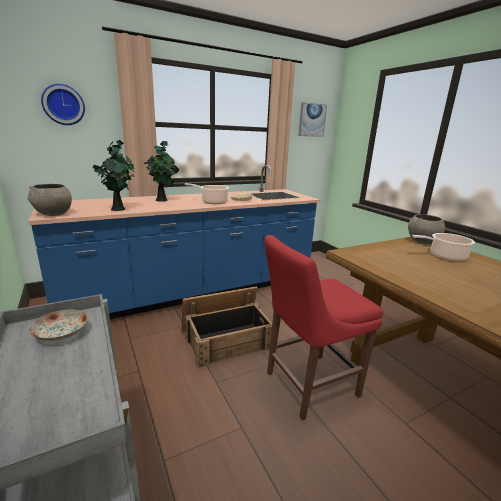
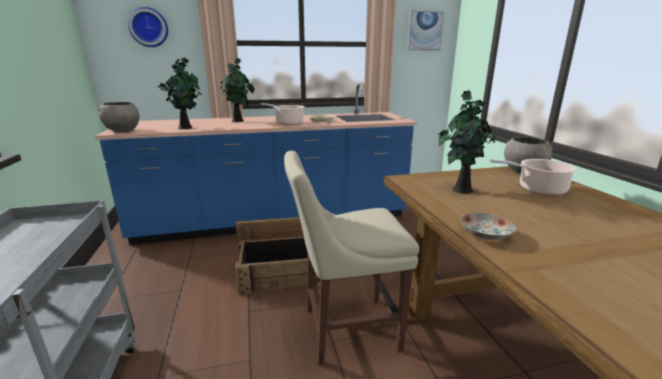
camera: 15 degrees right, 0 degrees up
(60, 333) = (47, 231): plate -> plate (484, 235)
(307, 385) = (345, 328): red chair -> beige chair
(394, 260) = (460, 189): none -> potted plant

